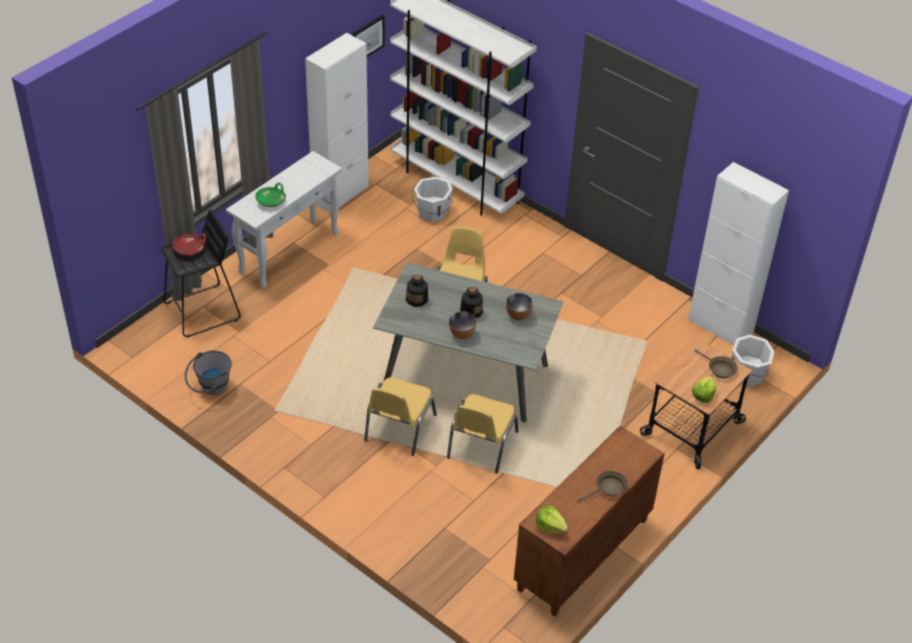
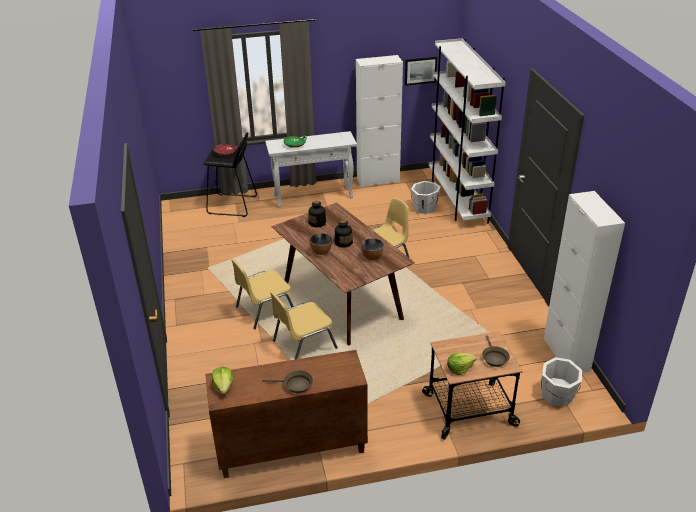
camera: 40 degrees right, 10 degrees down
(210, 389) = (188, 242): grey bucket -> none
(465, 376) = (341, 300): grey dining table -> brown dining table

